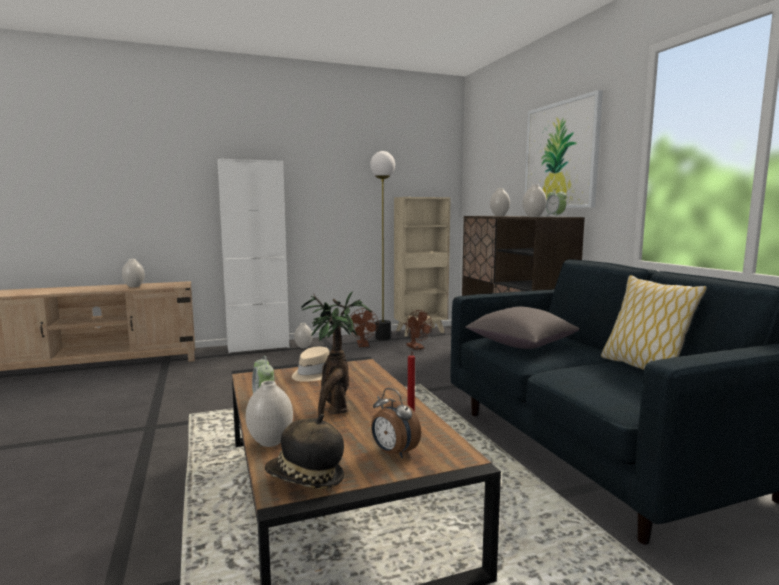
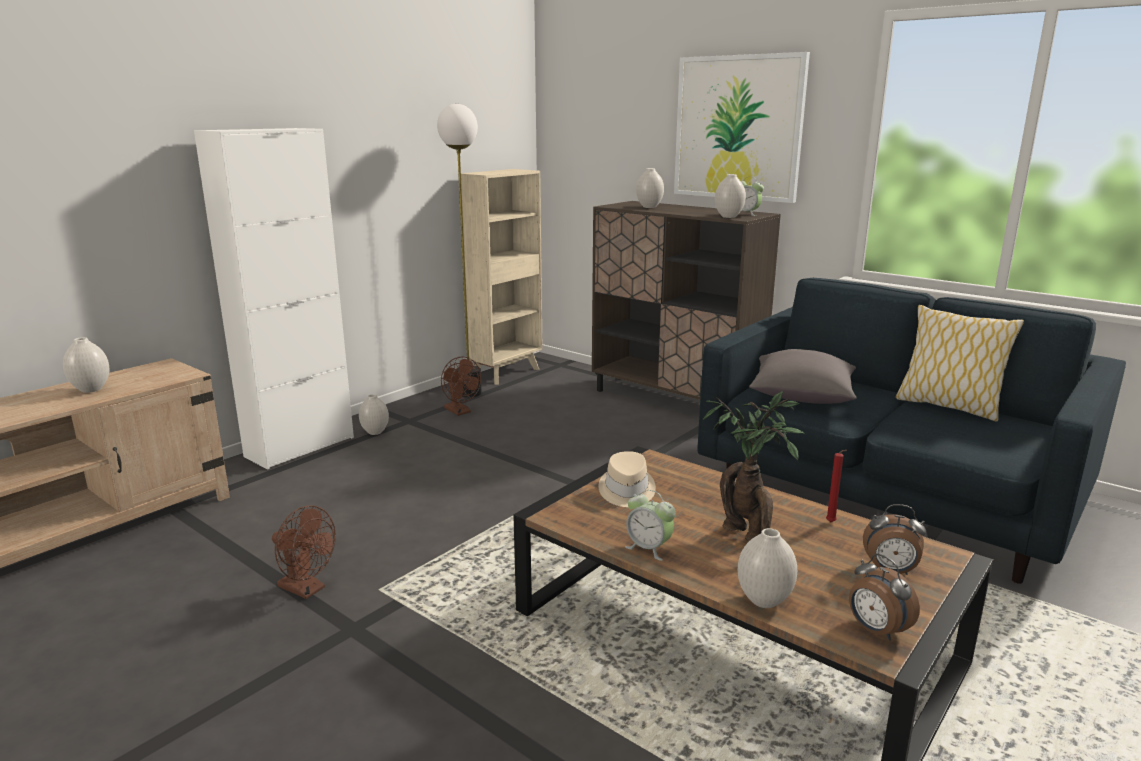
camera: 30 degrees left, 10 degrees up
(306, 480) = (876, 630): hat -> alarm clock
(417, 348) = (538, 401): brown fan -> brown fan (307, 589)

